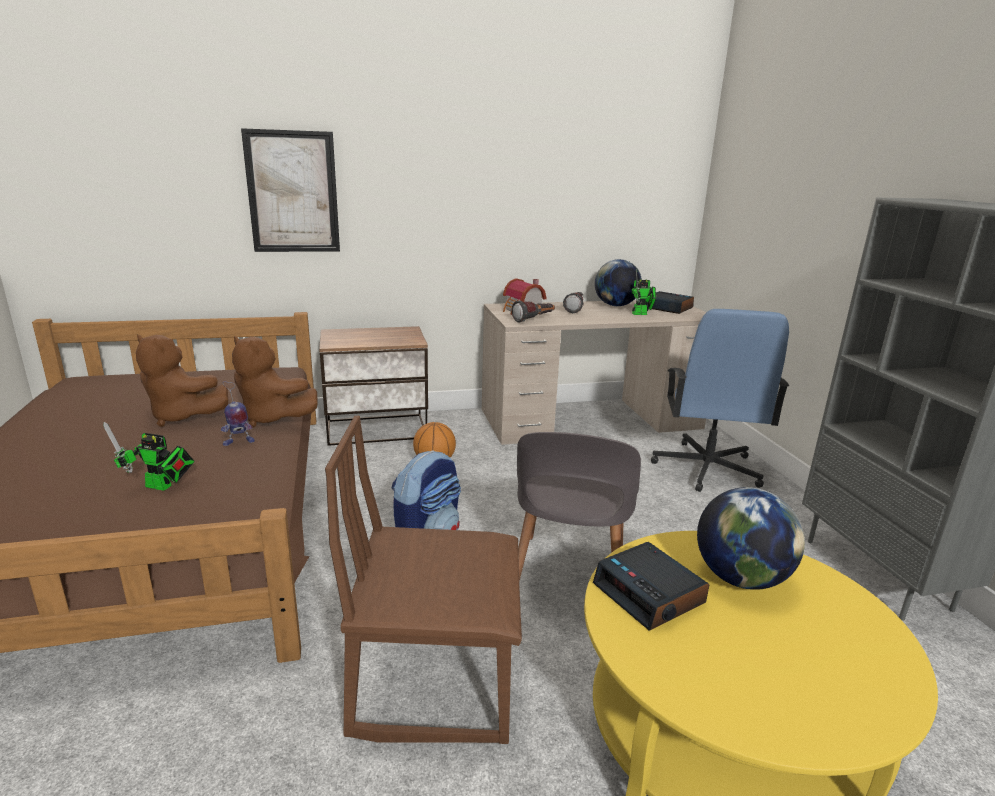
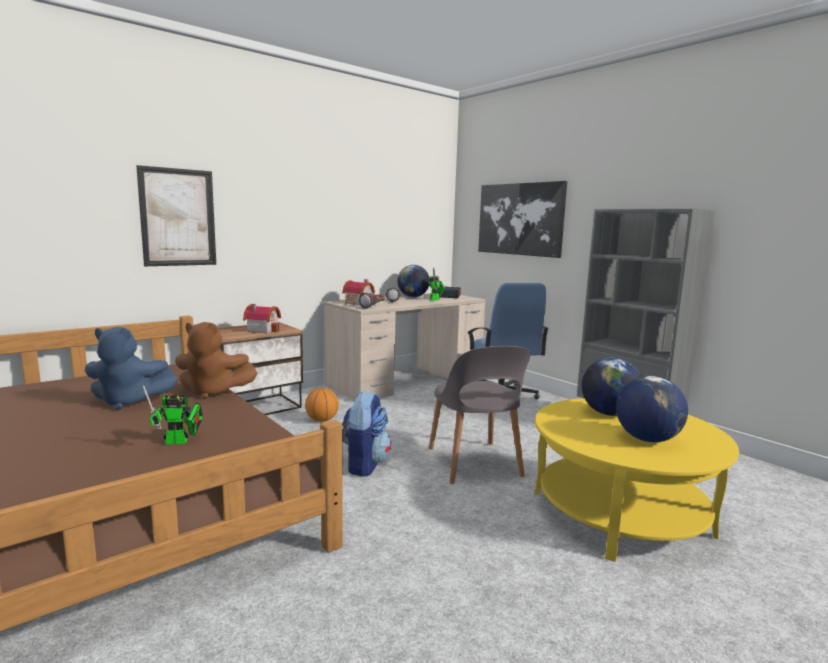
camera: 25 degrees left, 10 degrees down
(182, 416) = (129, 401): brown plush toy -> blue plush toy
(238, 442) = (206, 408): toy robot -> none
(383, 338) = (263, 330): none -> toy house
(434, 681) = (445, 532): brown chair -> none
(650, 594) = (576, 427): alarm clock -> none
(750, 655) = (647, 439): none -> globe
(790, 198) = (520, 219): none -> picture

